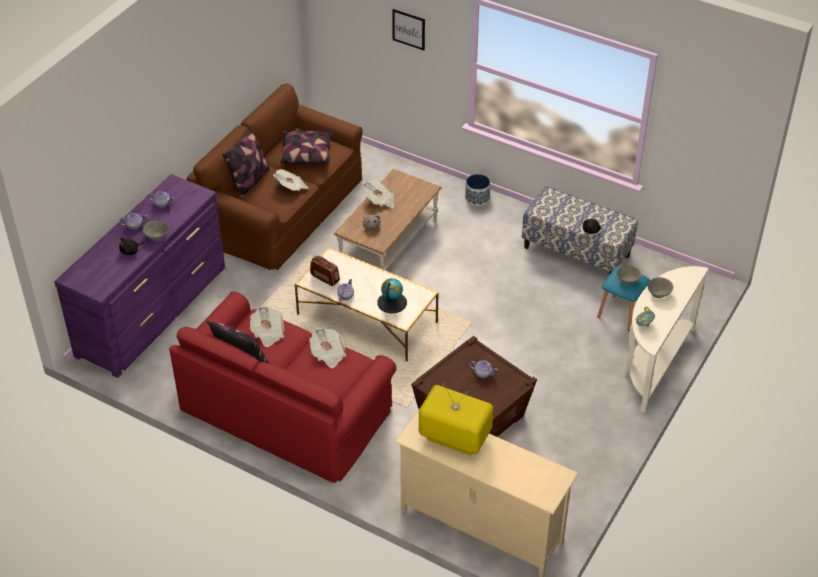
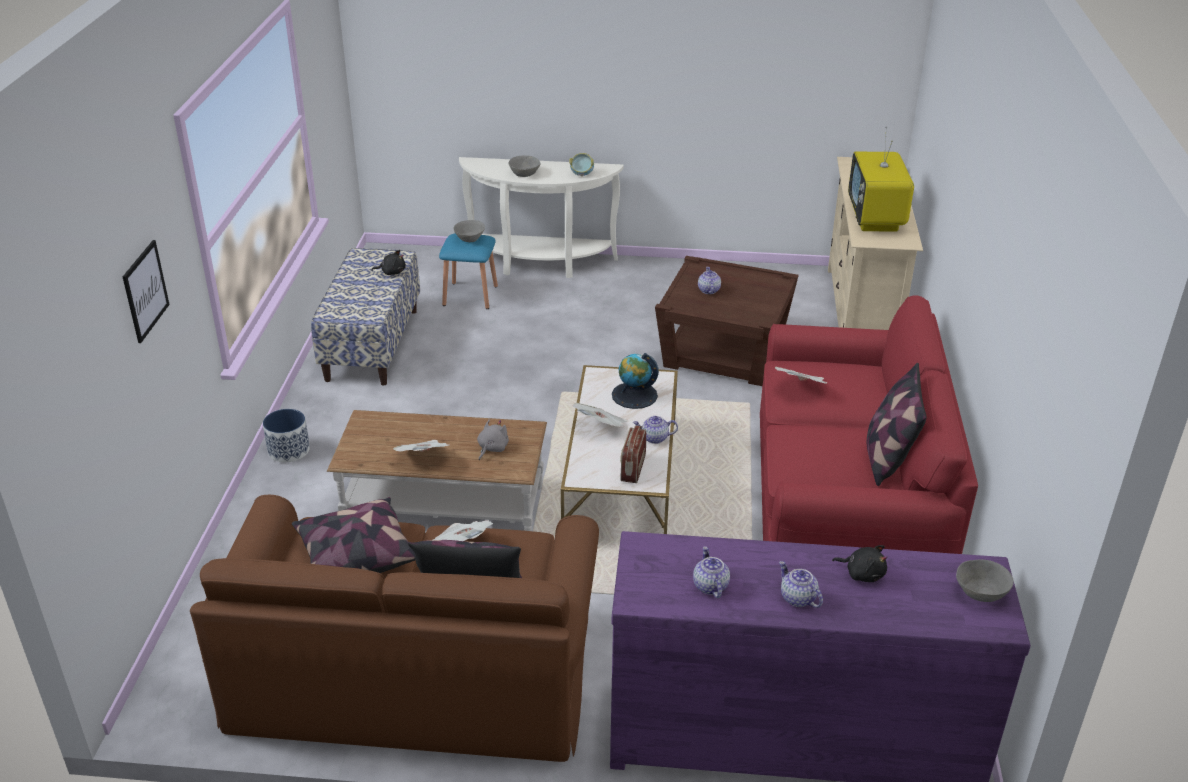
camera: 115 degrees left, 10 degrees down
(157, 236) = (797, 556): grey bowl -> grey bowl (981, 593)
(267, 333) = (816, 451): newspaper -> newspaper (601, 427)

